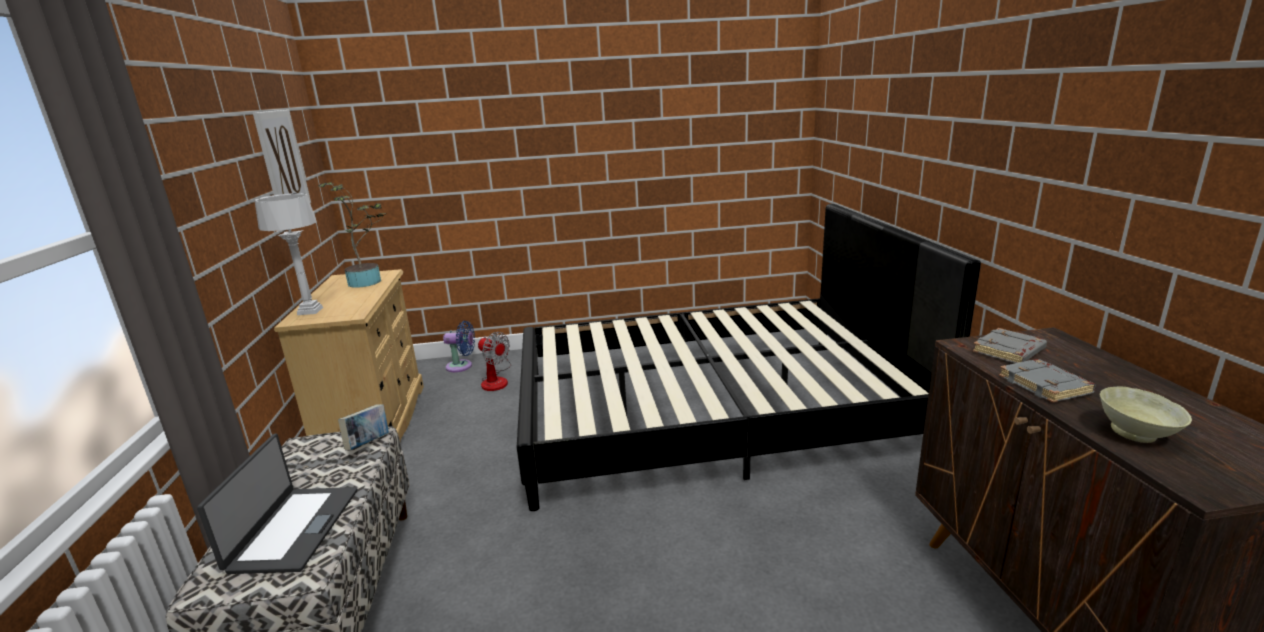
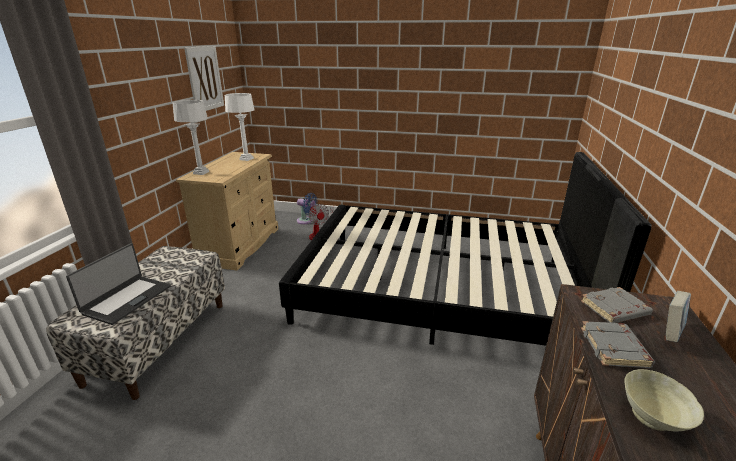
camera: 20 degrees right, 5 degrees up
(368, 281) = (246, 159): potted plant -> white table lamp
(368, 443) = (196, 259): book -> book (670, 333)

